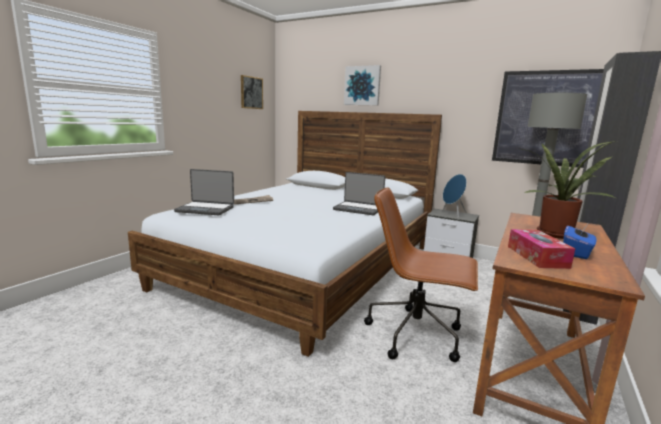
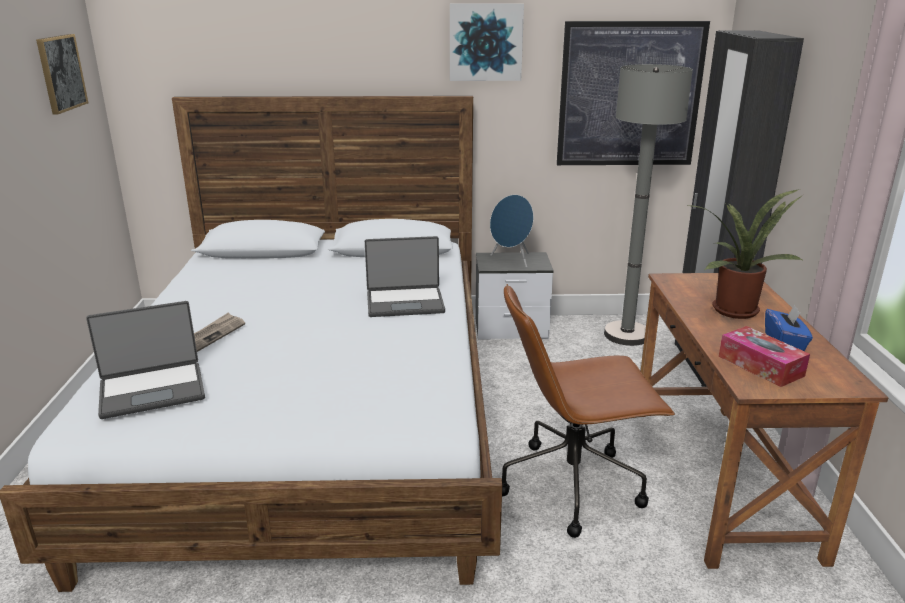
camera: 30 degrees left, 10 degrees up
(362, 86) = (311, 42): picture -> picture (485, 42)

